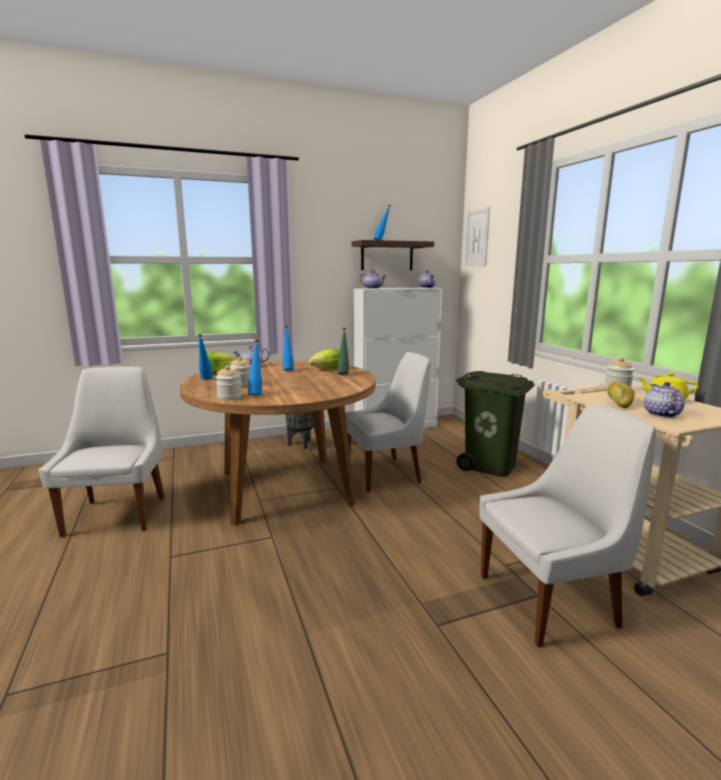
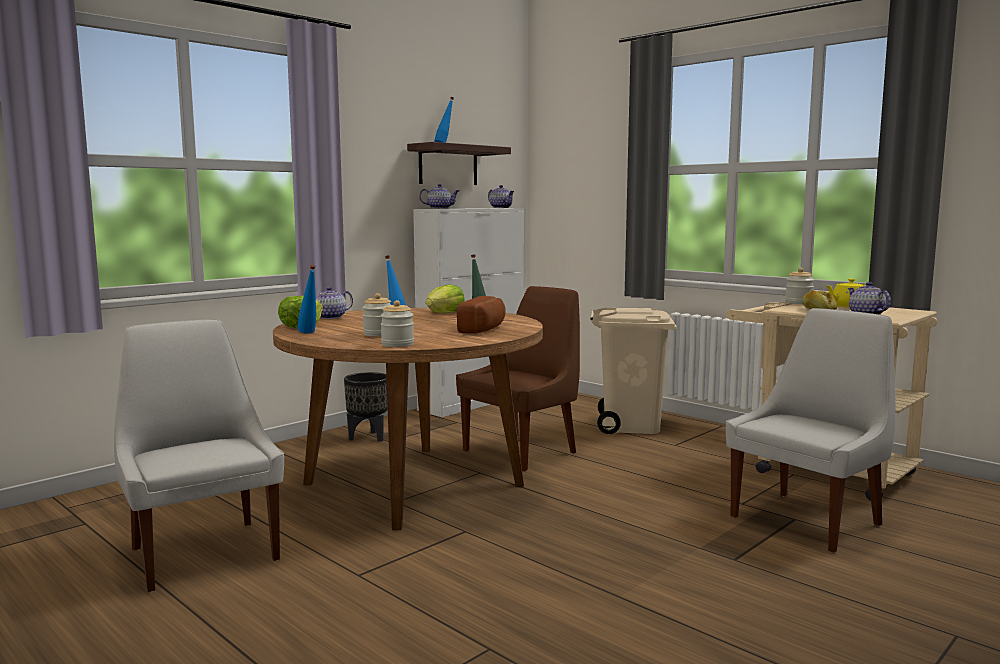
camera: 25 degrees left, 5 degrees down
(256, 394) = (424, 339): blue bottle -> none
(317, 388) = (485, 329): none -> bread
(385, 474) = (523, 451): white chair -> brown chair
(476, 238) = (554, 144): picture -> none
(490, 466) = (631, 426): green trash can -> beige trash can

